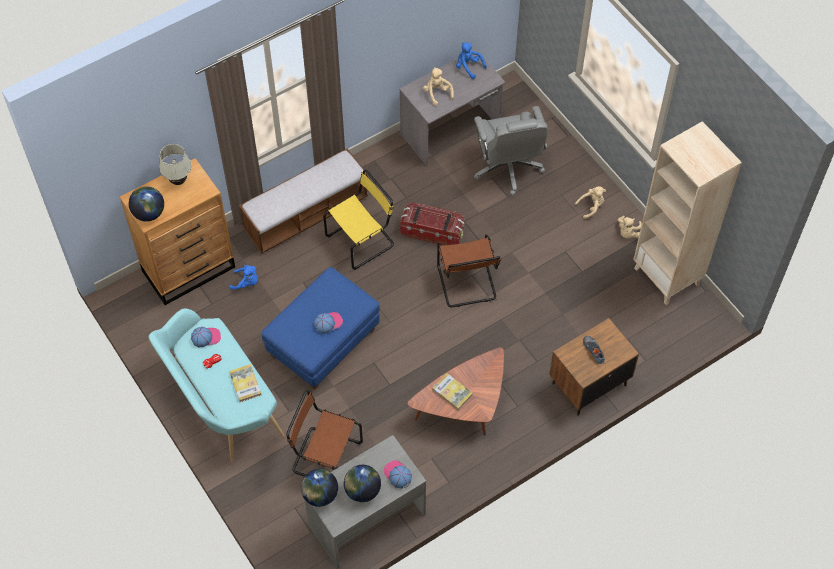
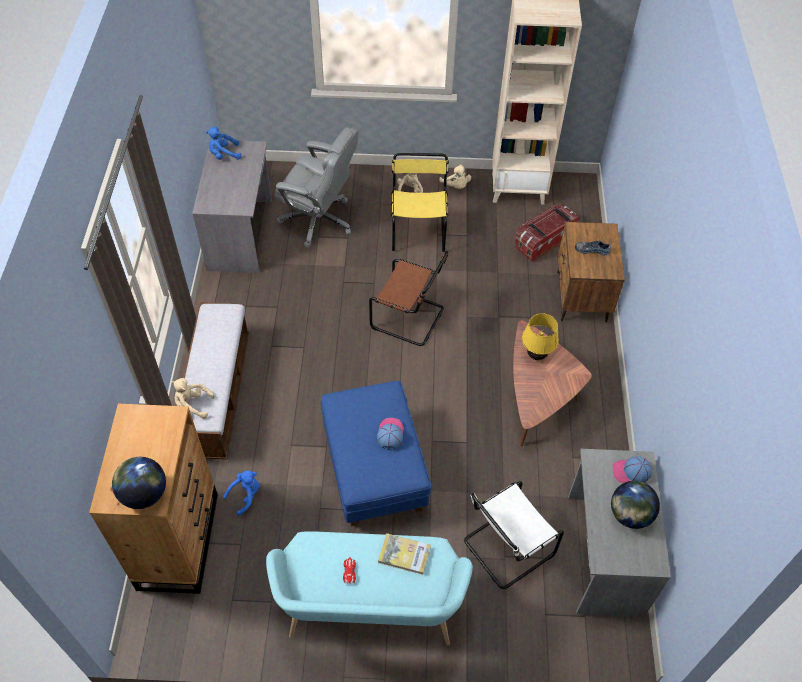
camera: 55 degrees left, 5 degrees down
(178, 181) = (132, 437): white table lamp -> none
(206, 337) = (313, 559): cap -> none
(320, 495) = (609, 558): globe -> none
(324, 456) = (506, 549): brown chair -> white chair
(362, 240) = (290, 367): yellow chair -> yellow chair (418, 230)
(432, 232) = (332, 310): storage box -> storage box (543, 241)
(437, 93) = (227, 191): beige plush toy -> beige plush toy (192, 405)
(452, 392) = (539, 385): book -> none
(477, 375) = (536, 355): none -> yellow table lamp

